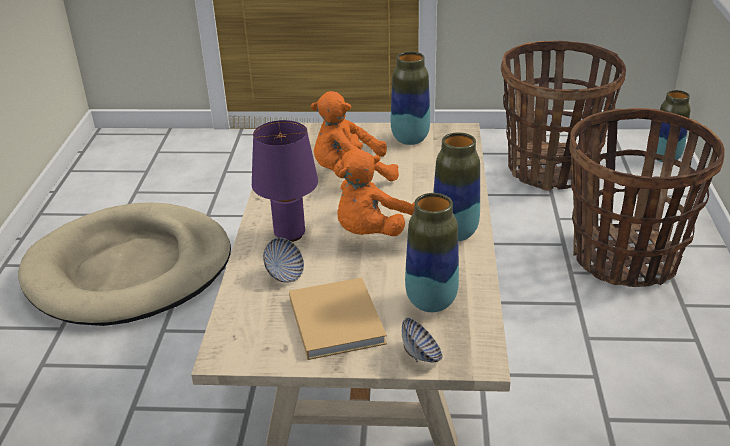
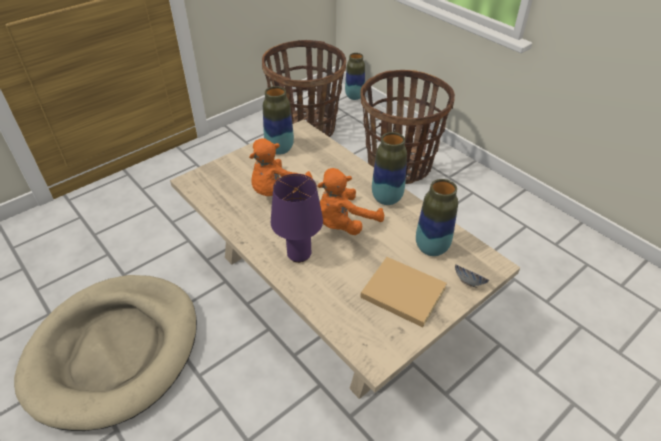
camera: 45 degrees left, 10 degrees up
(284, 274) = (334, 283): bowl -> none
(372, 232) = (344, 224): orange plush toy -> orange plush toy turned 60 degrees clockwise

